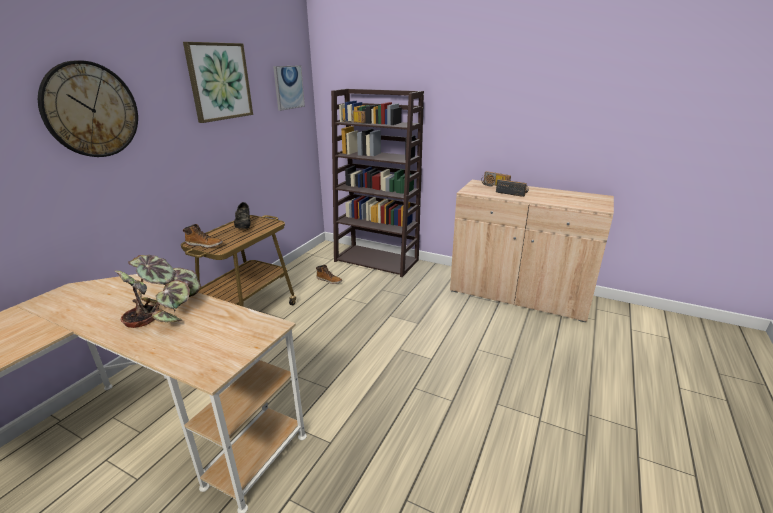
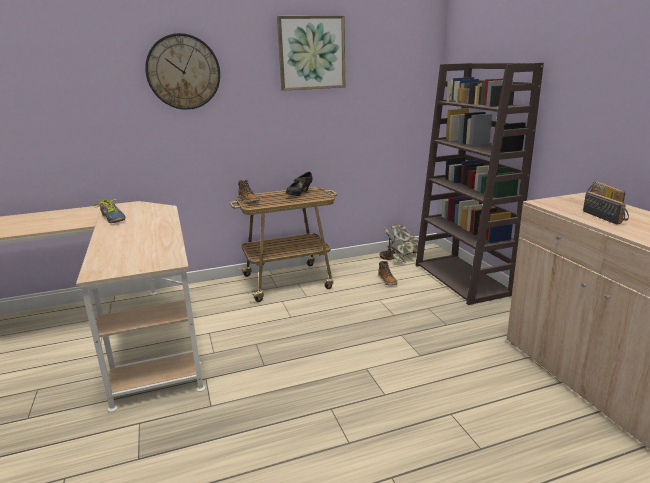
camera: 45 degrees right, 5 degrees down
(81, 314) = (113, 218): none -> shoe
(165, 311) = (145, 231): potted plant -> potted plant (400, 256)
(288, 87) = (404, 61): picture -> none

